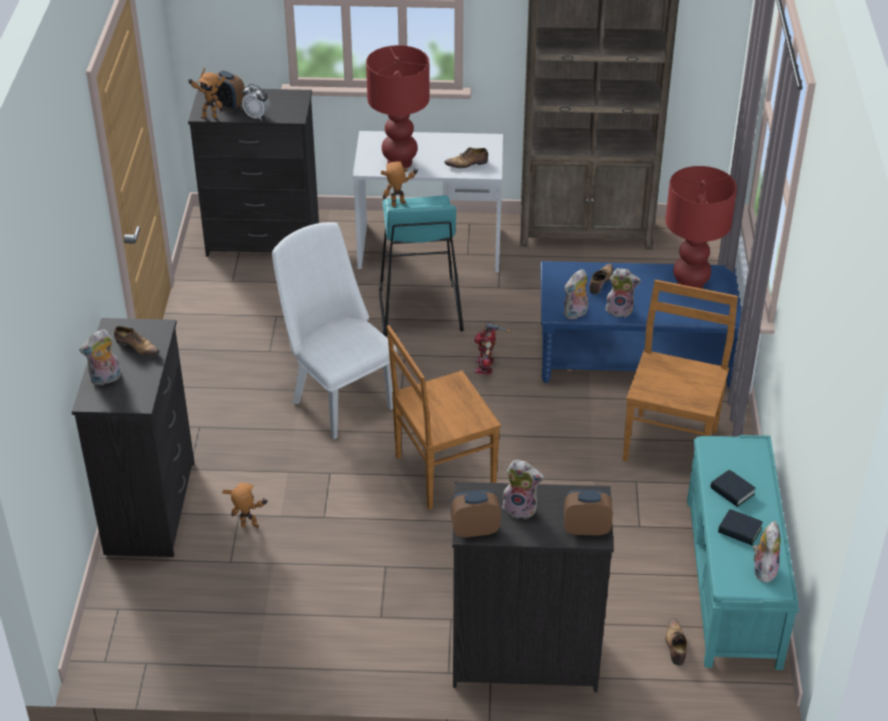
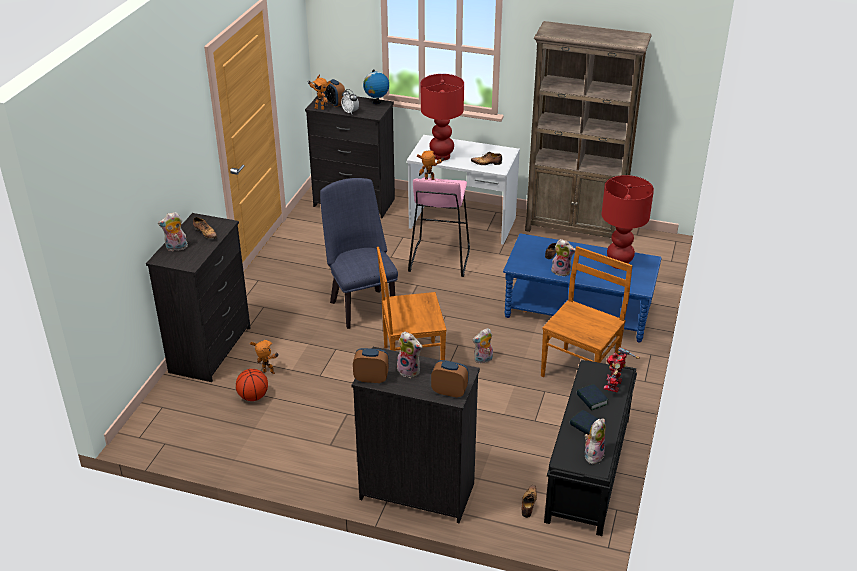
camera: 15 degrees right, 5 degrees down
(243, 567) = (253, 397): none -> basketball
(288, 95) = (376, 102): none -> globe
(338, 399) = (361, 305): white chair -> blue chair
(419, 310) = (439, 259): turquoise stool -> pink stool
(486, 366) = (470, 301): toy robot -> toy robot (614, 385)
(576, 314) = (529, 269): plush toy -> plush toy (483, 360)
(732, 582) = (588, 470): turquoise bench -> black bench

